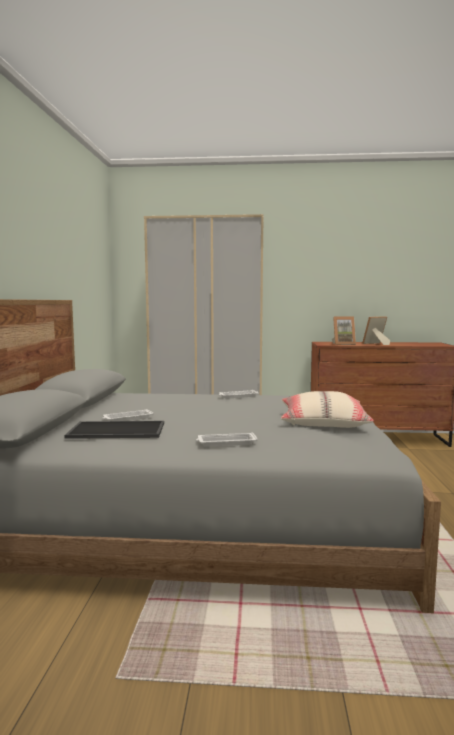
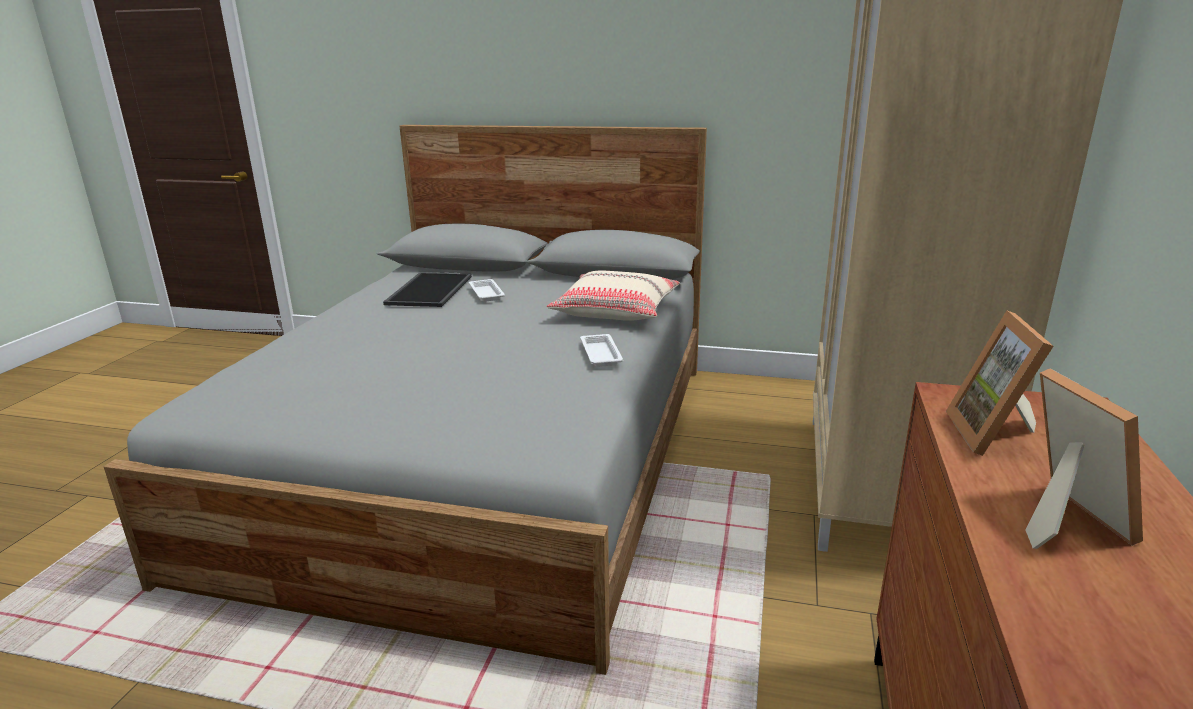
camera: 100 degrees right, 15 degrees up
(226, 443) = (328, 330): white tray -> none
(322, 422) = (360, 394): beige pillow -> beige pillow (616, 310)

